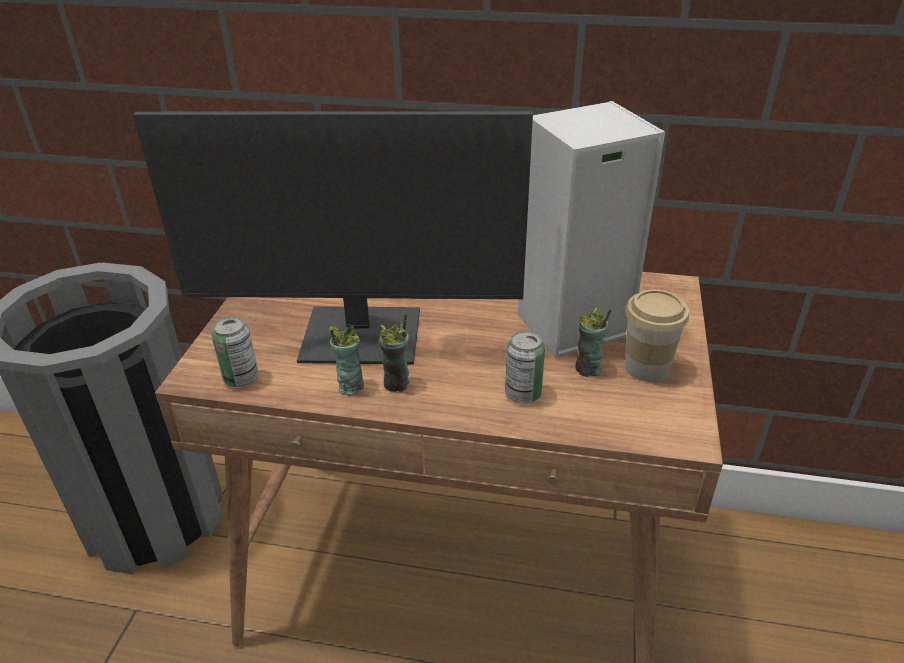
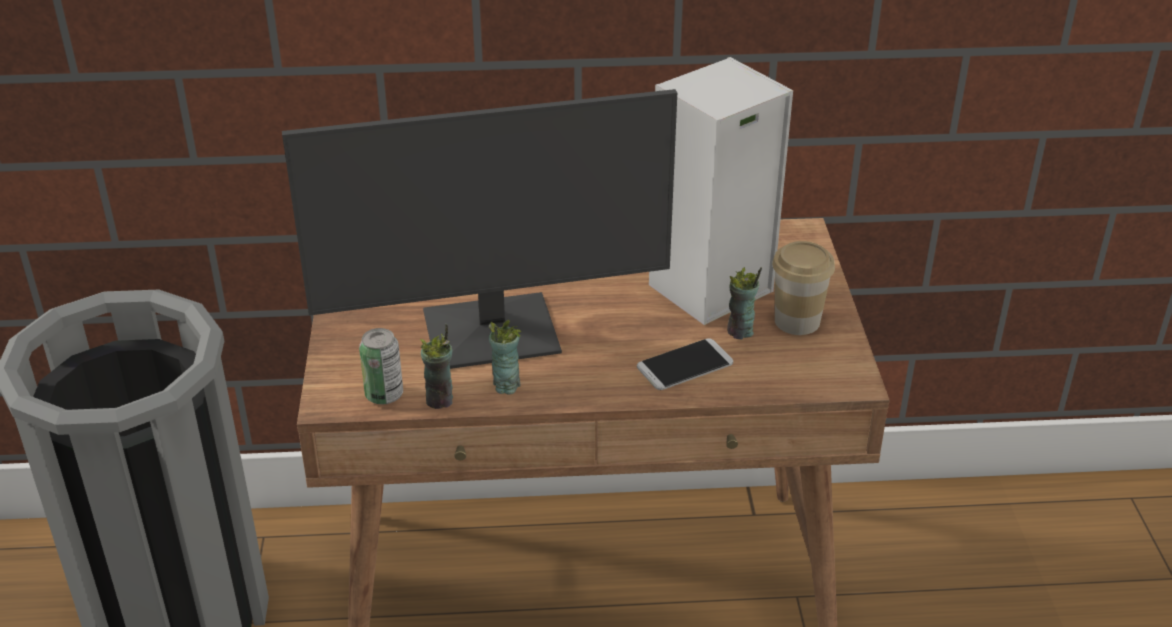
camera: 15 degrees left, 0 degrees up
(397, 384) = (553, 375): cup -> cup (440, 400)
(523, 394) = (685, 365): can -> phone

